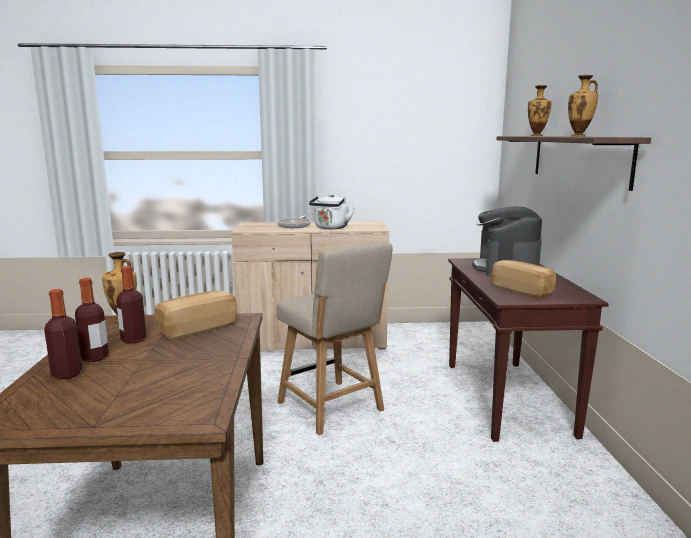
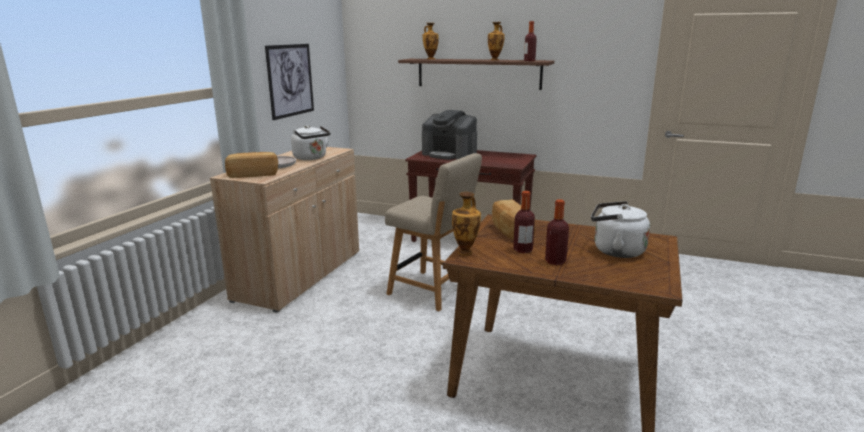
camera: 65 degrees left, 5 degrees up
(67, 374) = (585, 269): bottle -> bottle (529, 60)
(137, 387) = (615, 251): none -> white kettle
(333, 408) = (434, 291): beige chair -> beige chair turned 45 degrees clockwise
(388, 154) = (290, 80): none -> picture
(522, 290) = (500, 160): bread -> bread (253, 174)

